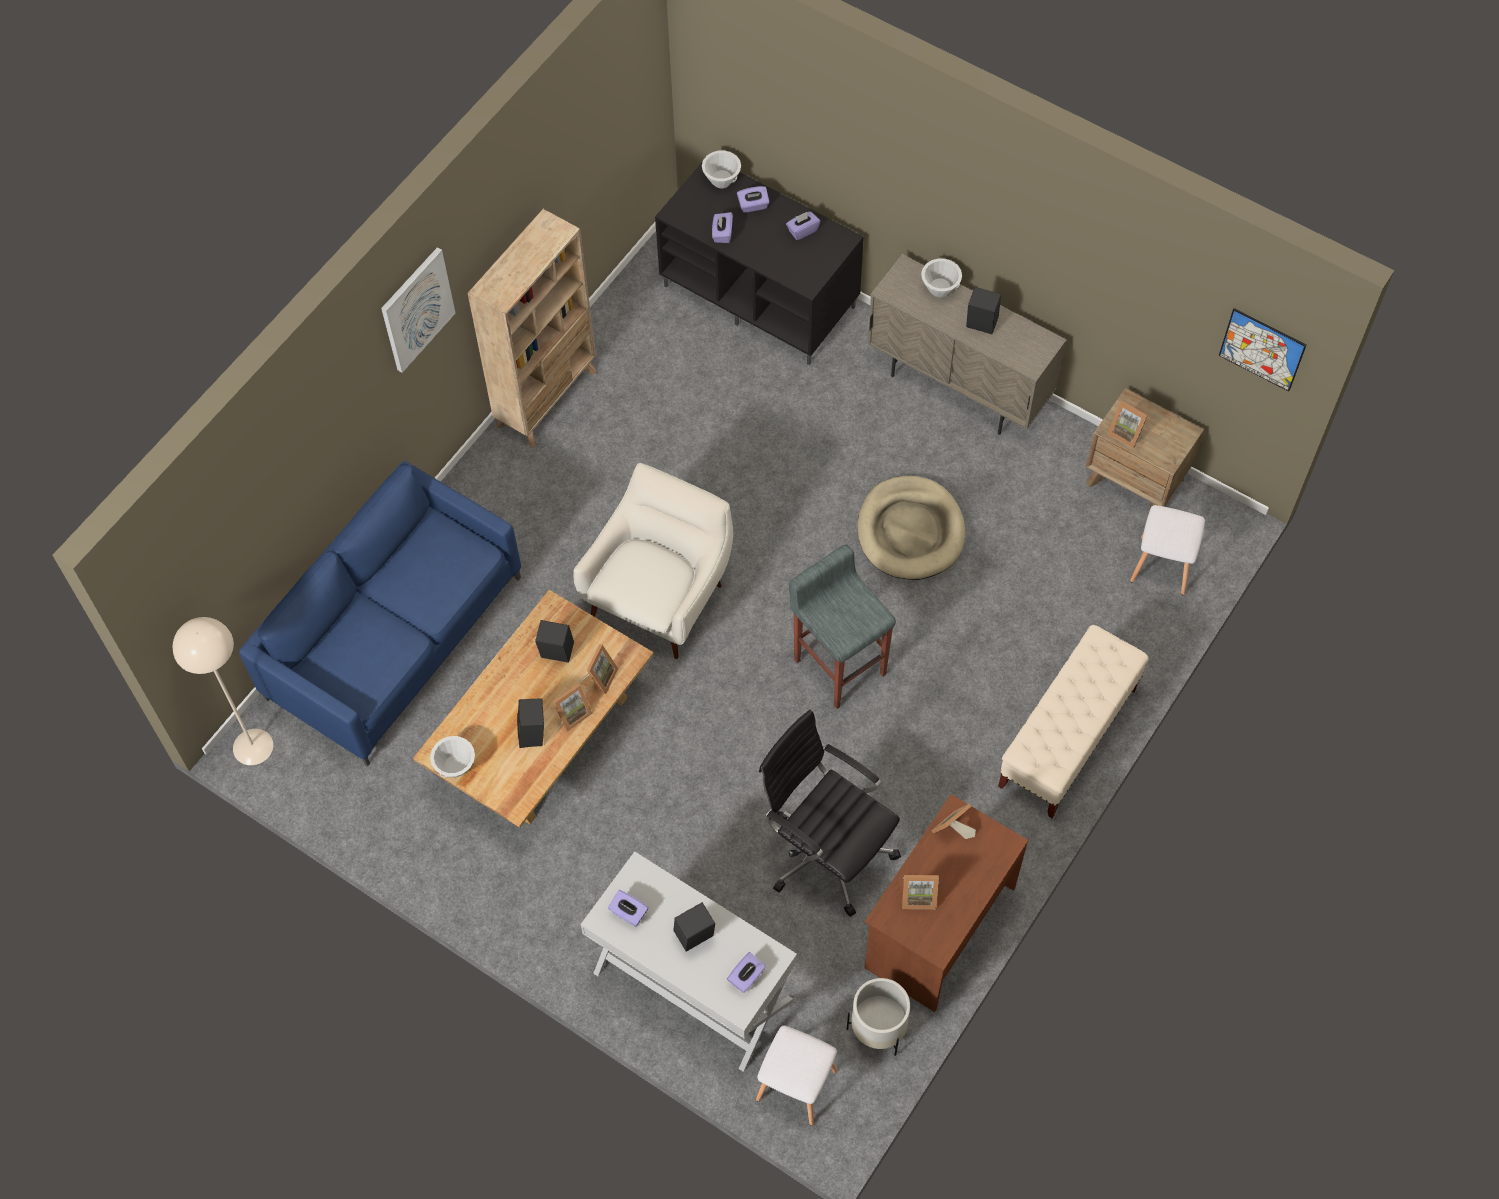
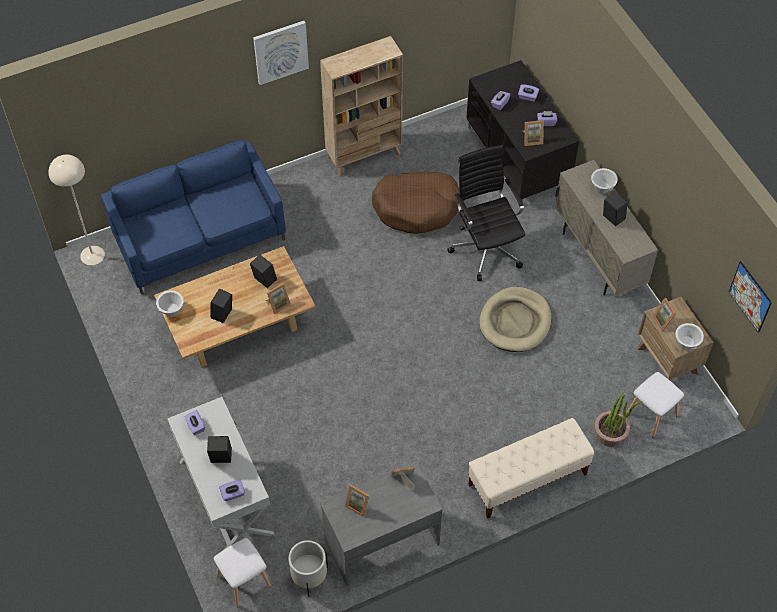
camera: 30 degrees right, 5 degrees down
(571, 713) = (250, 315): picture frame -> picture frame (532, 139)
(659, 596) = (352, 286): white armchair -> none
(672, 437) = (417, 207): none -> brown dog bed
(721, 181) = (519, 76): white bowl -> white bowl (686, 344)
(827, 851) = (348, 466): black office chair -> black office chair (486, 247)
(839, 665) = (424, 372): grey stool -> none
(938, 927) = (381, 541): brown desk -> grey desk
(1129, 618) = (610, 433): none -> potted plant

